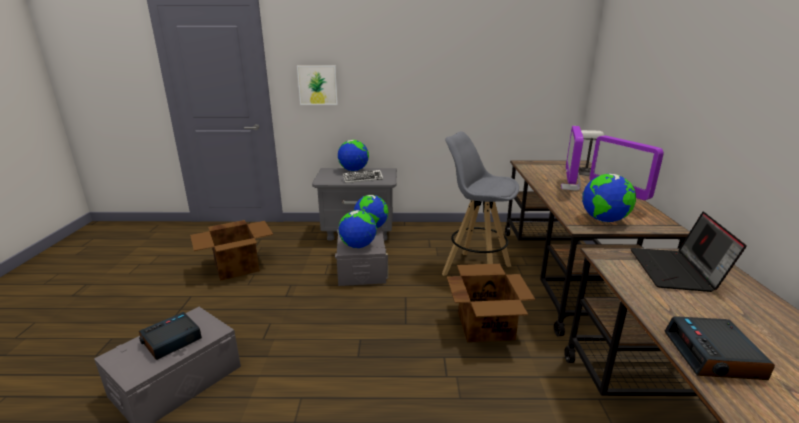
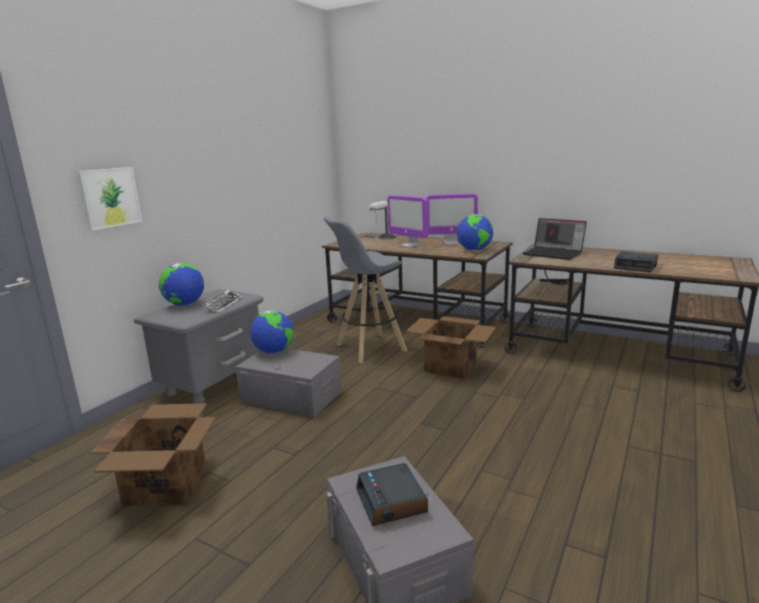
camera: 60 degrees left, 5 degrees down
(358, 246) = (305, 365): globe -> none

